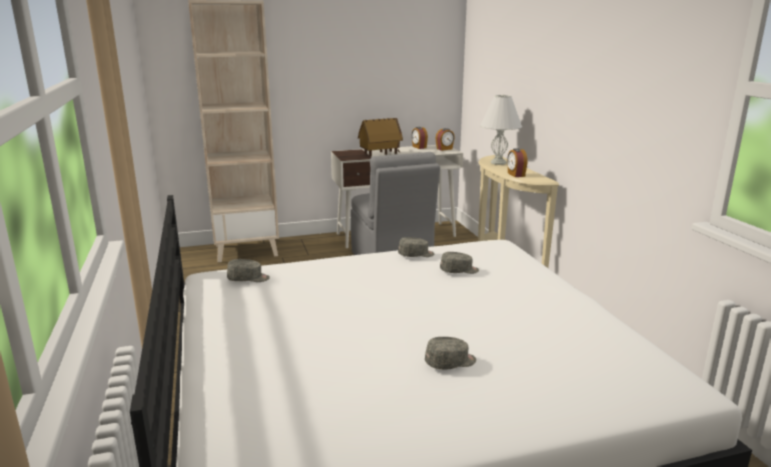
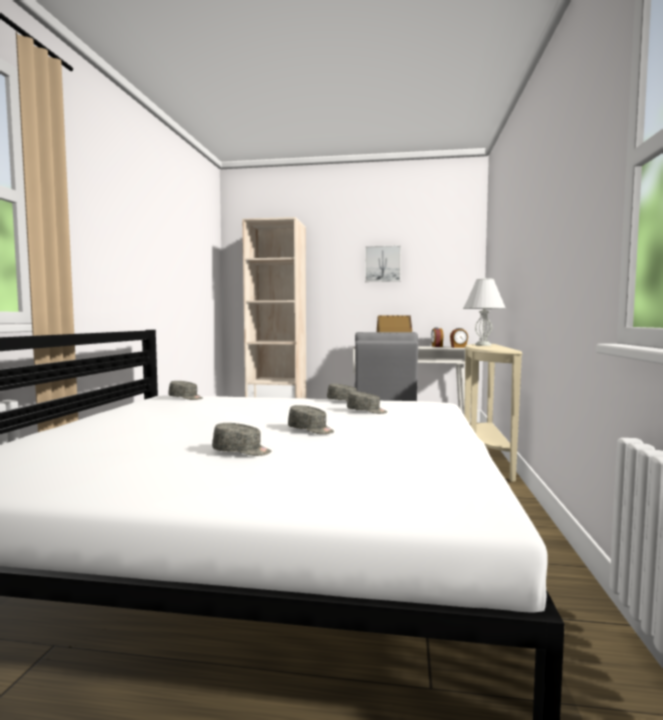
camera: 25 degrees right, 15 degrees down
(356, 52) = (383, 264): none -> picture
(457, 314) = (311, 430): none -> grey cap
(515, 175) = (484, 348): alarm clock -> none

